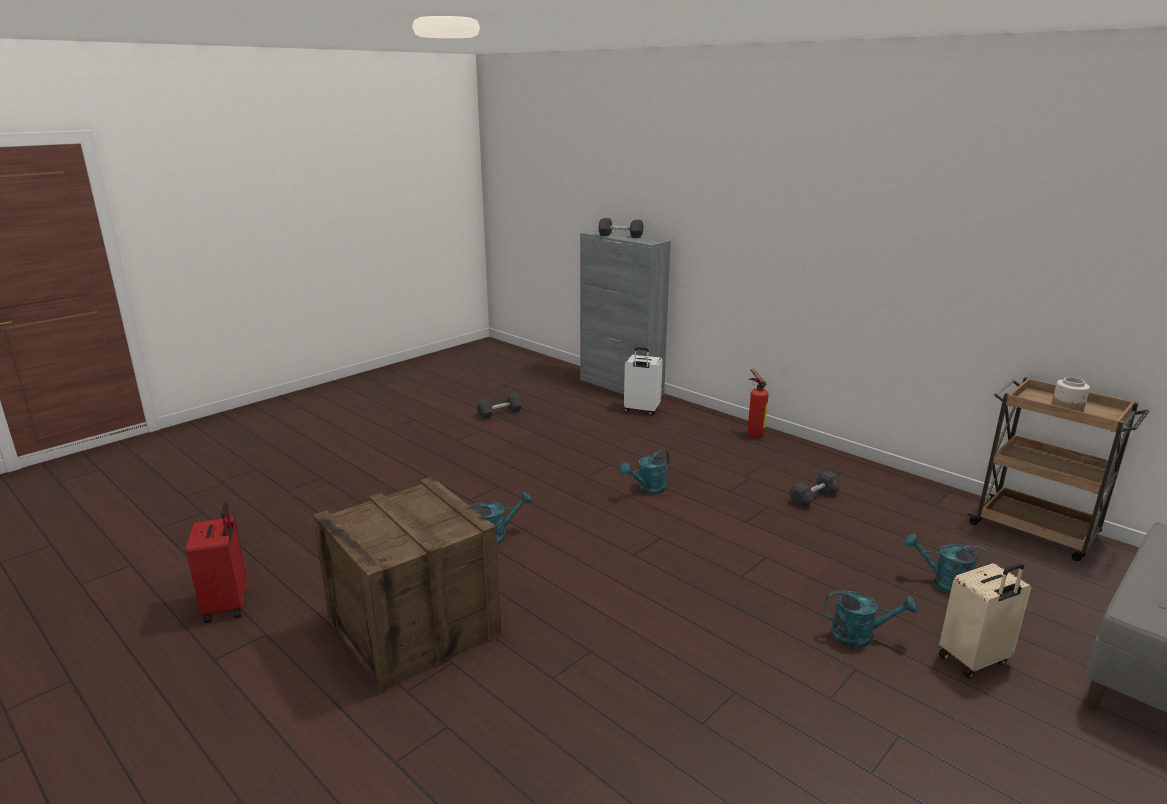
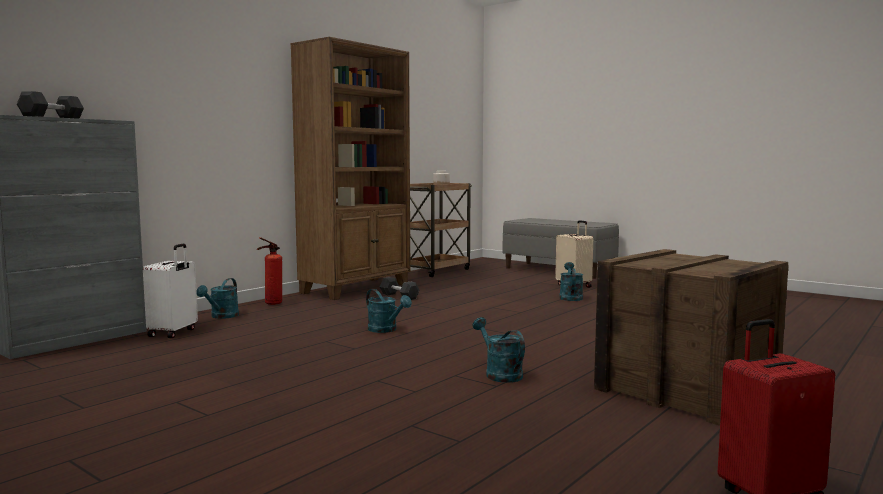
camera: 95 degrees left, 15 degrees down
(499, 413) = (109, 396): grey dumbbell -> none
(852, 473) = (357, 288): none -> brown bookcase
(944, 583) = (503, 284): turquoise watering can -> turquoise watering can (222, 316)

